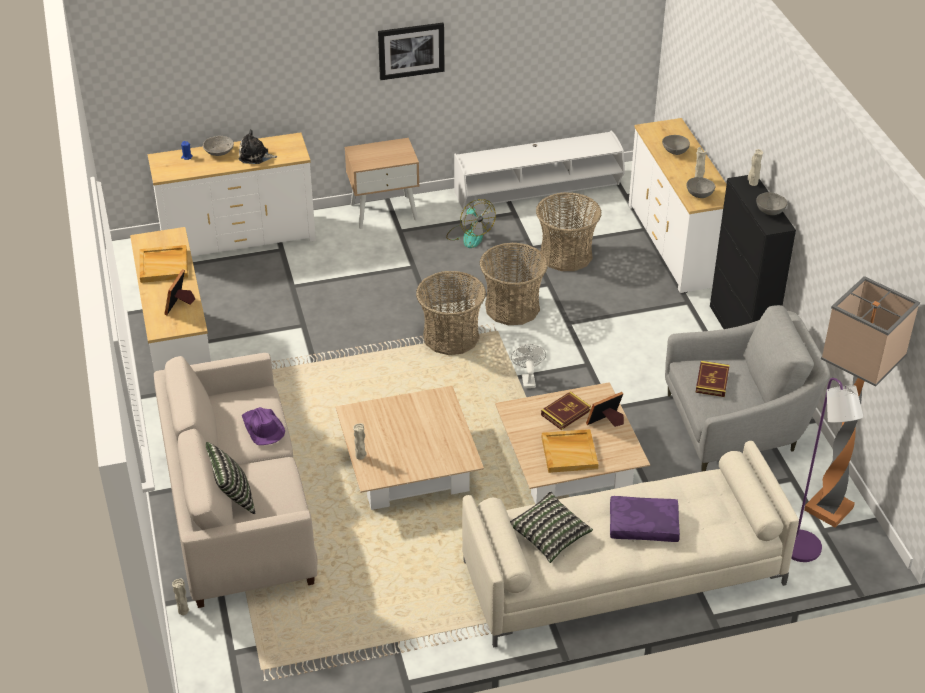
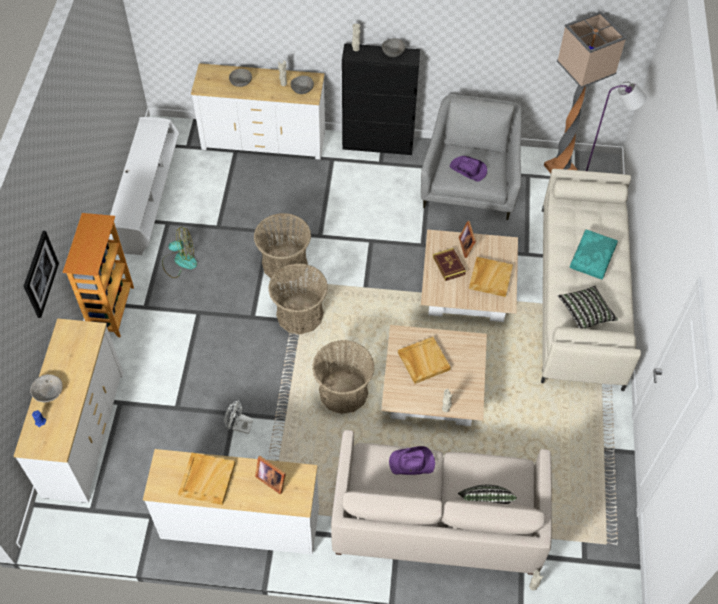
camera: 70 degrees left, 15 degrees up
(255, 156) = (74, 364): plush toy -> none
(384, 211) = (111, 310): beige nightstand -> bookcase
(411, 50) = (66, 183): picture -> picture (40, 274)
(416, 423) = (423, 361): none -> beige tray
(527, 379) = (370, 282): white fan -> white fan (238, 427)
(566, 255) = (240, 209): basket -> basket (343, 392)
(643, 526) = (593, 259): purple pillow -> turquoise pillow
(712, 381) = (468, 170): book -> purple hat

